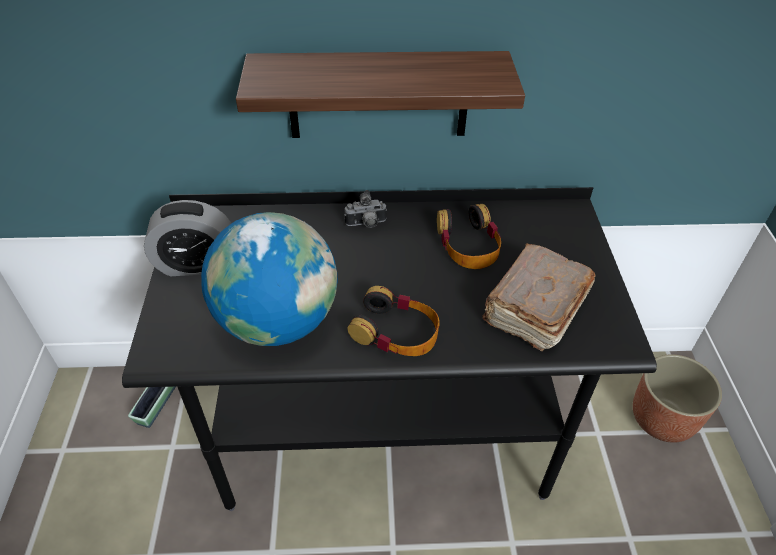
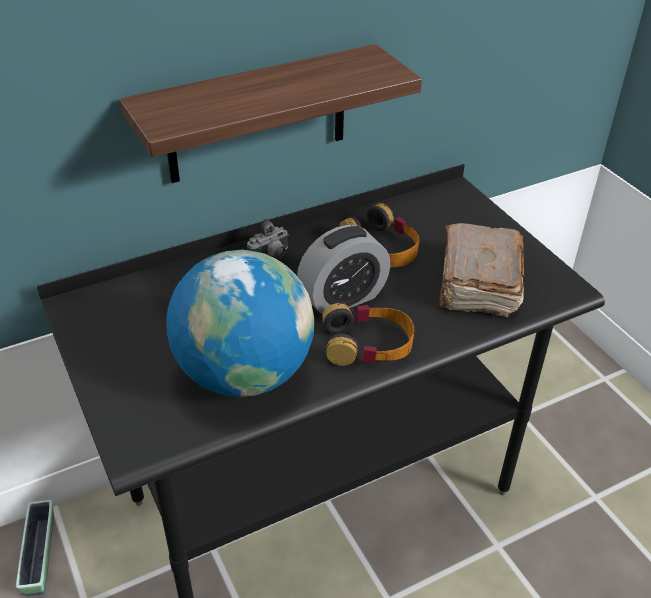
camera: 25 degrees left, 5 degrees down
(197, 264) = (115, 348): alarm clock -> alarm clock (343, 298)
(662, 419) = (568, 381): planter -> none

